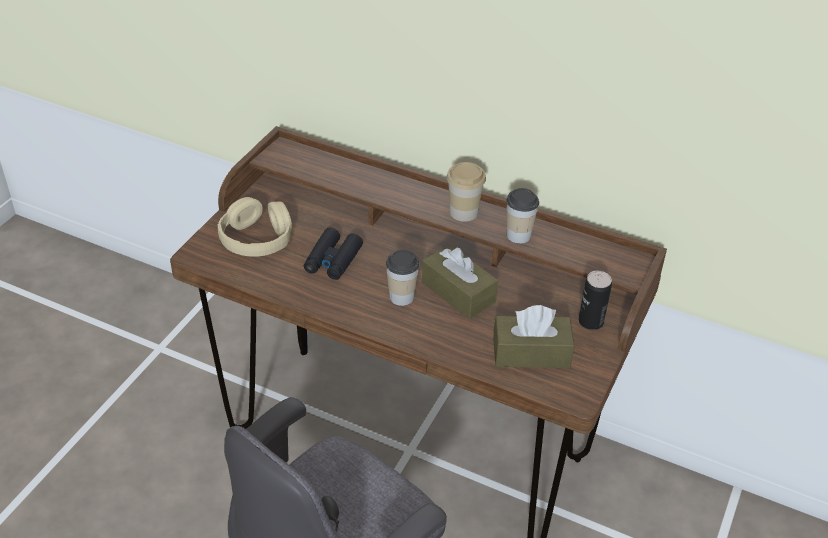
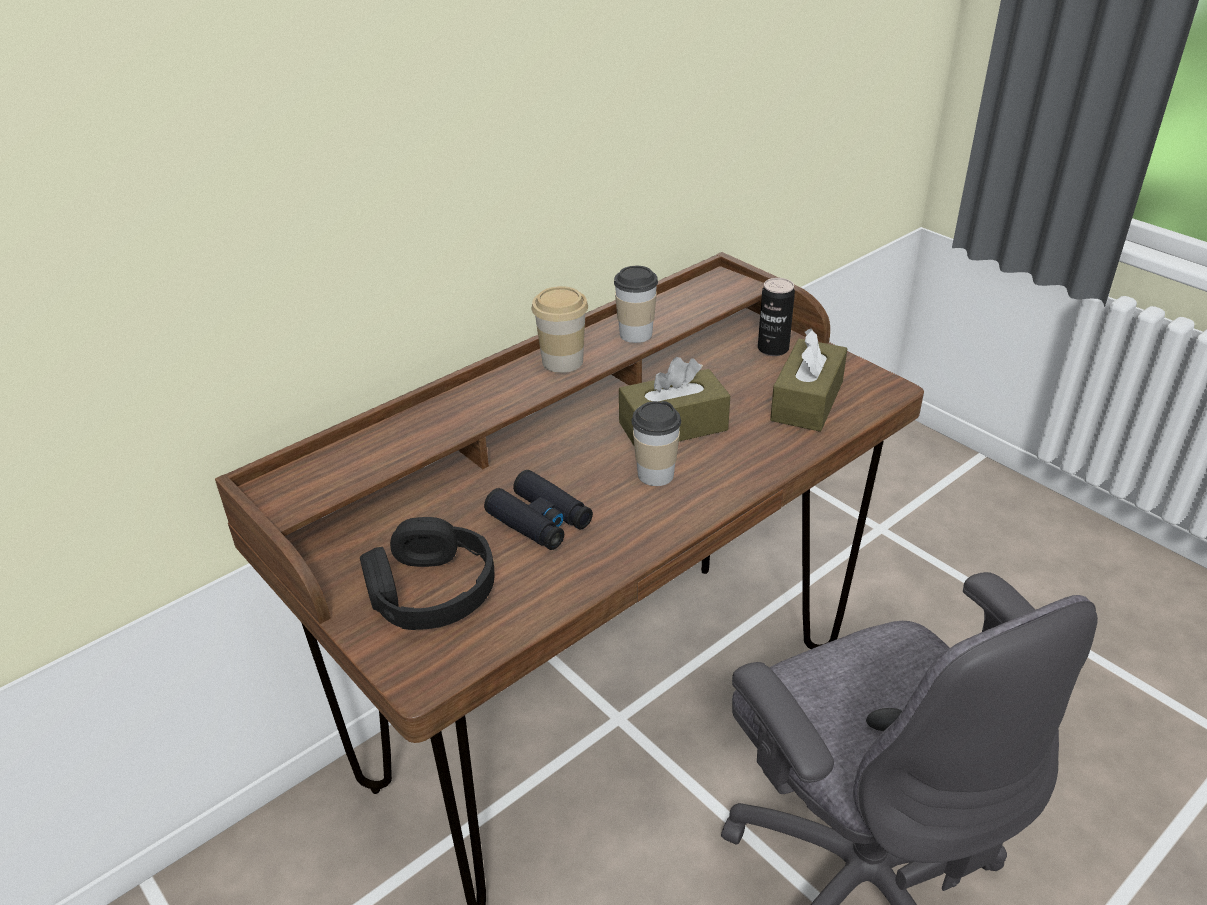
camera: 65 degrees left, 5 degrees down
(257, 238) = (431, 591): beige headphones -> black headphones

